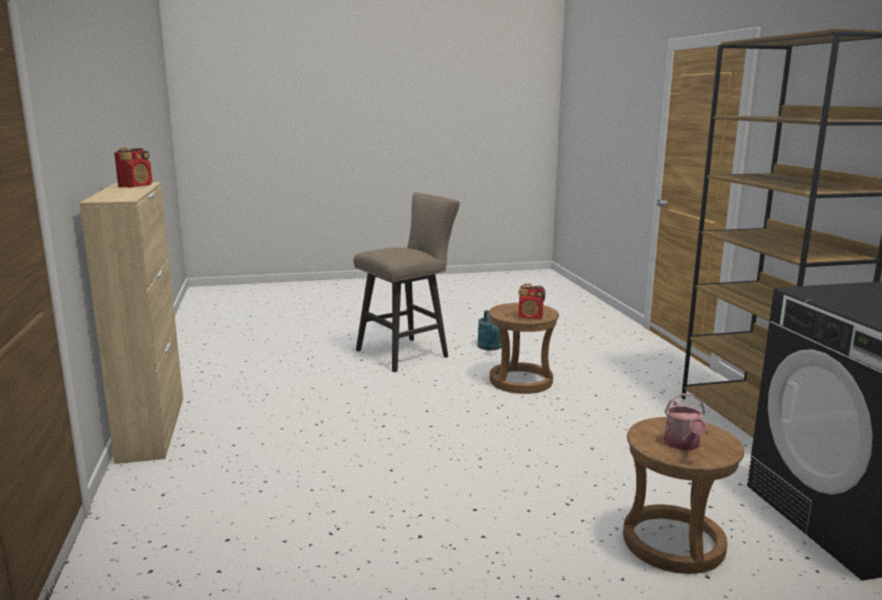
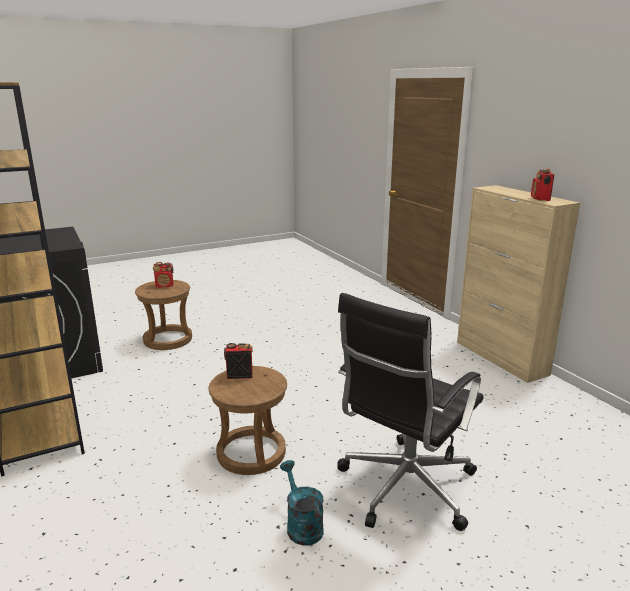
camera: 165 degrees right, 5 degrees up
(408, 353) = (404, 488): beige stool -> black office chair
(683, 444) = (164, 286): watering can -> radio

